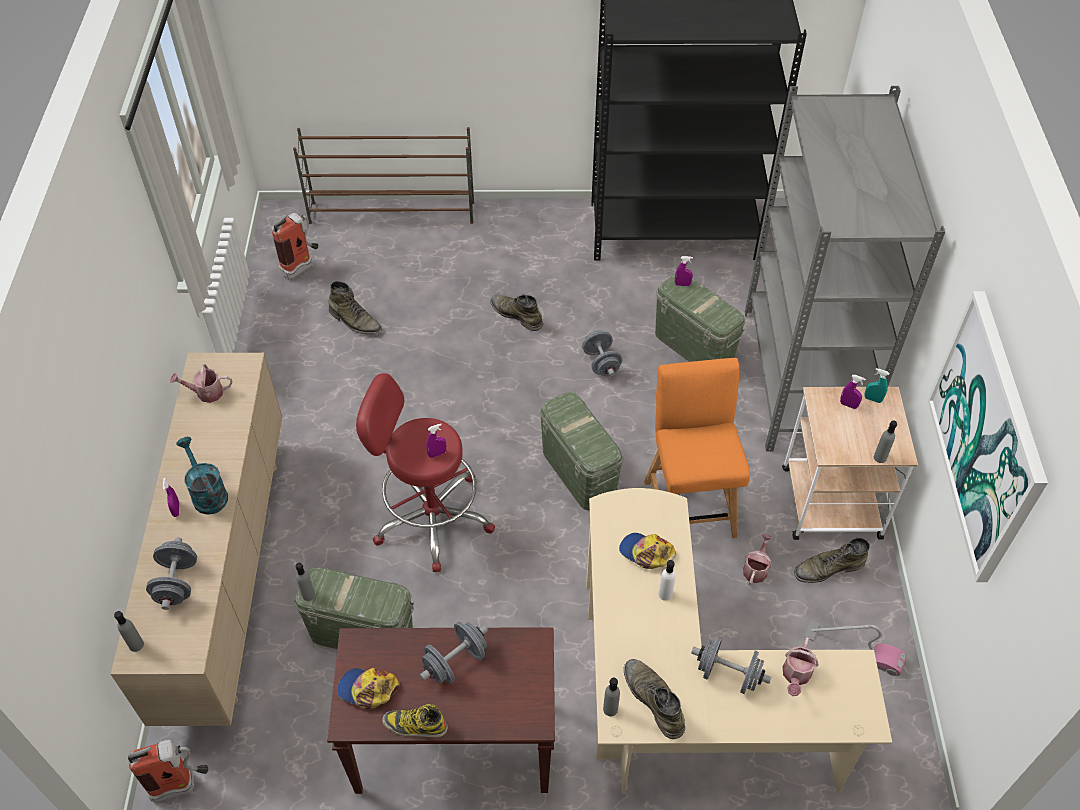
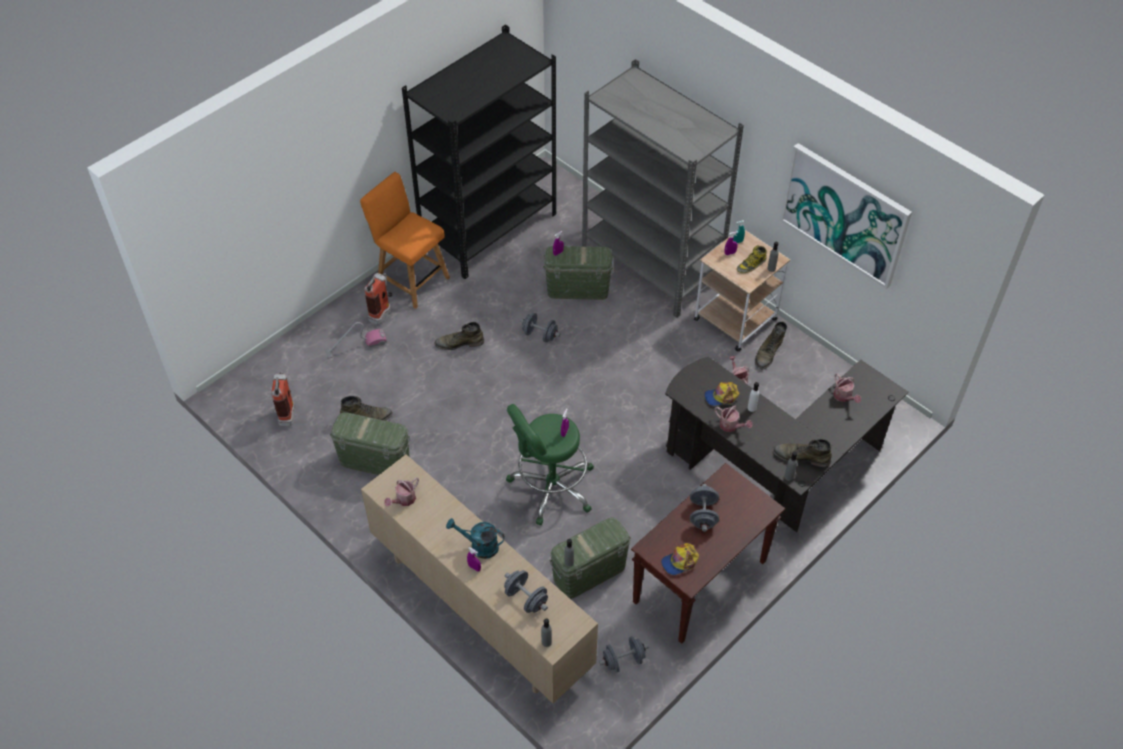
camera: 45 degrees left, 0 degrees up
(182, 785) = (593, 721): fire extinguisher -> fire extinguisher (382, 312)
(392, 213) = (303, 337): brown shoe rack -> none
(415, 725) = (720, 556): boot -> boot (751, 265)
(431, 517) = (551, 487): red stool -> green stool
(578, 472) = (598, 402): green storage box -> green storage box (374, 461)
(616, 594) = (731, 426): none -> watering can
(680, 701) = (774, 470): beige desk -> black desk
(688, 504) = (671, 374): orange chair -> orange chair (410, 279)
(728, 674) = (817, 419): grey dumbbell -> grey dumbbell (623, 660)
(854, 649) = (819, 381): vacuum cleaner -> vacuum cleaner (356, 346)

